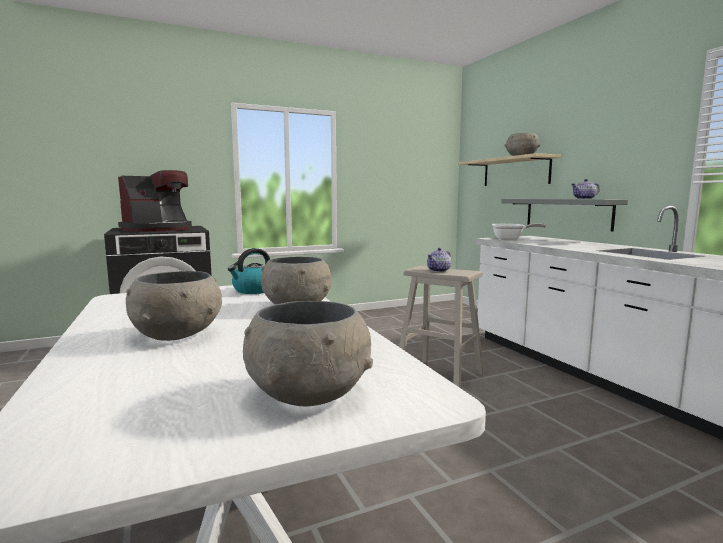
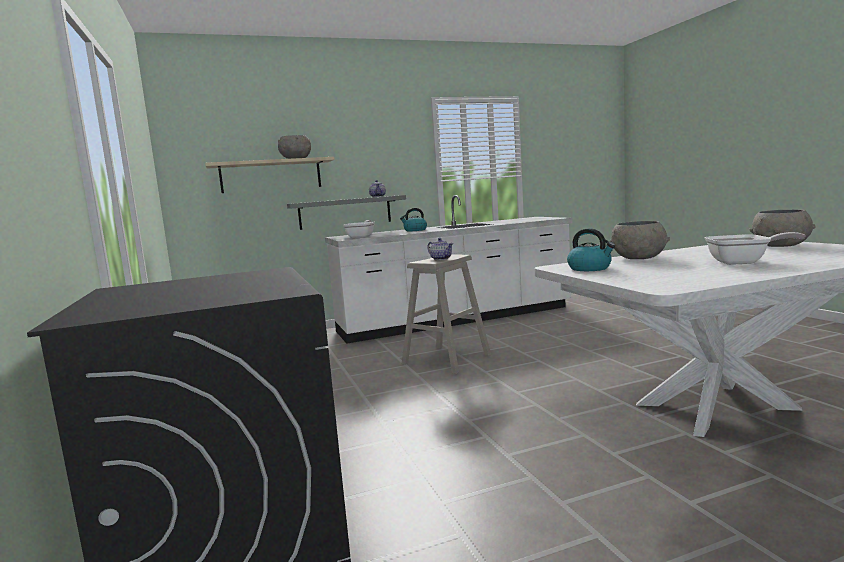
camera: 85 degrees left, 0 degrees up
(158, 229) = (222, 286): coffee machine -> none
(178, 335) = (743, 262): grey bowl -> frying pan
(581, 245) = (415, 230): none -> kettle

